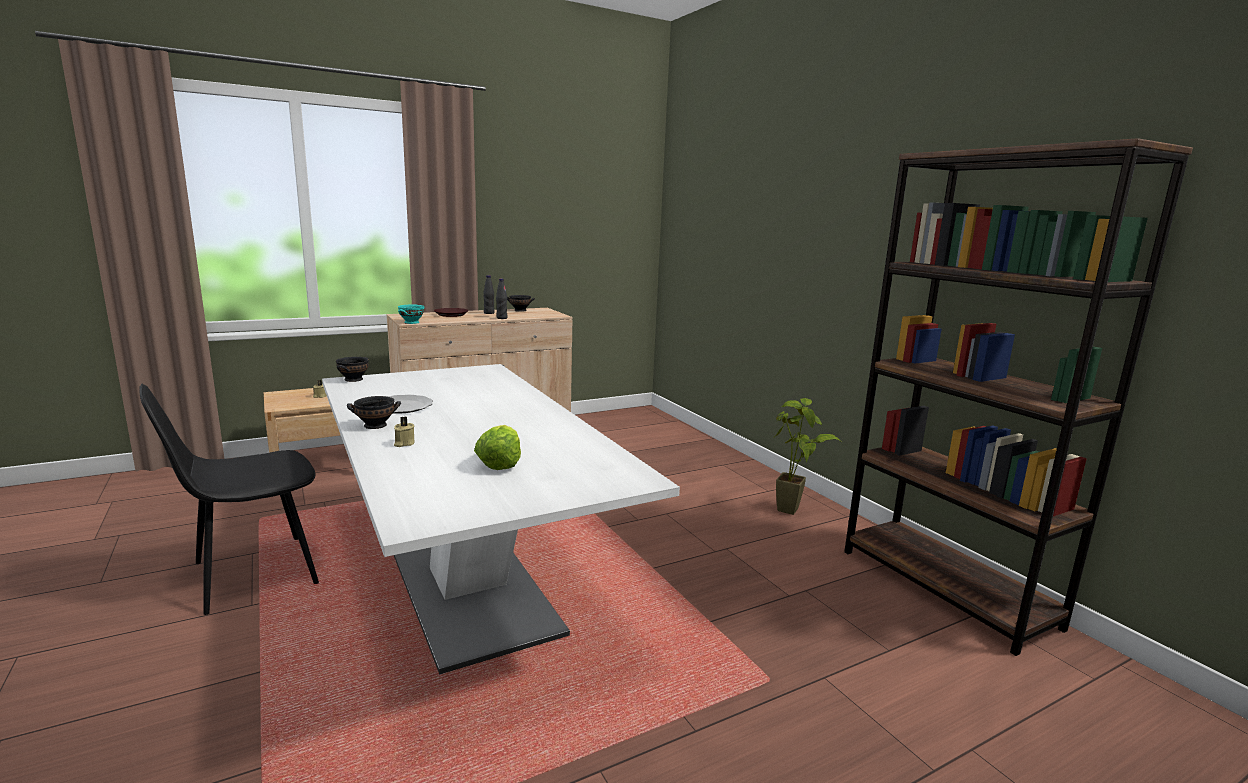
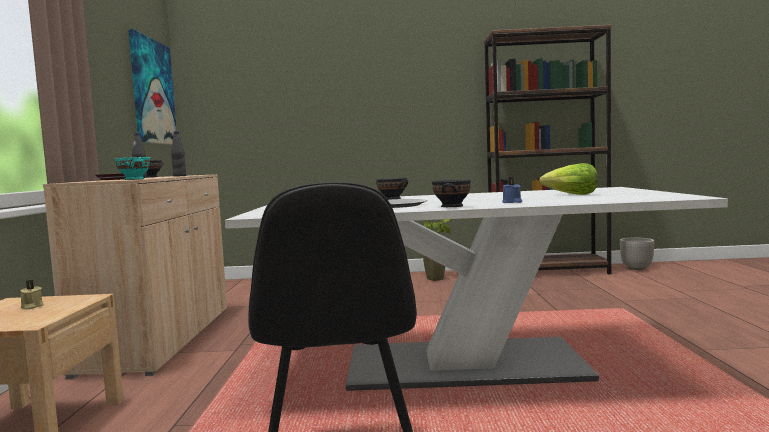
camera: 60 degrees left, 10 degrees down
(354, 379) = (257, 214): black bowl -> black bowl (392, 199)
(403, 443) = (512, 202): beige candle -> blue candle
(610, 219) = (152, 92): none -> picture
(1116, 687) = (637, 268): none -> planter

